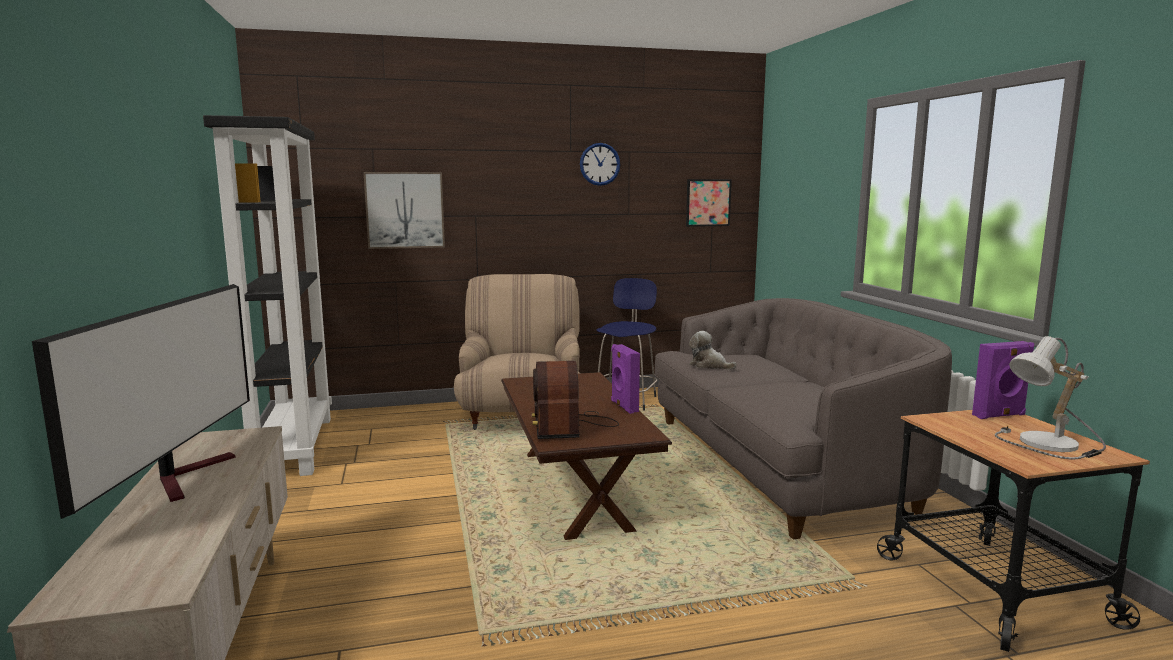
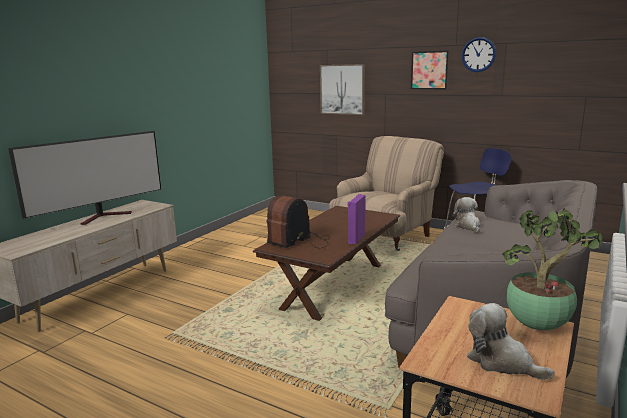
camera: 45 degrees right, 5 degrees up
(293, 446) = (256, 222): black bookcase -> none
(708, 202) = (581, 87): picture -> picture (429, 70)
(999, 415) = (539, 326): purple speaker -> potted plant
(1051, 445) = (501, 362): table lamp -> plush toy

